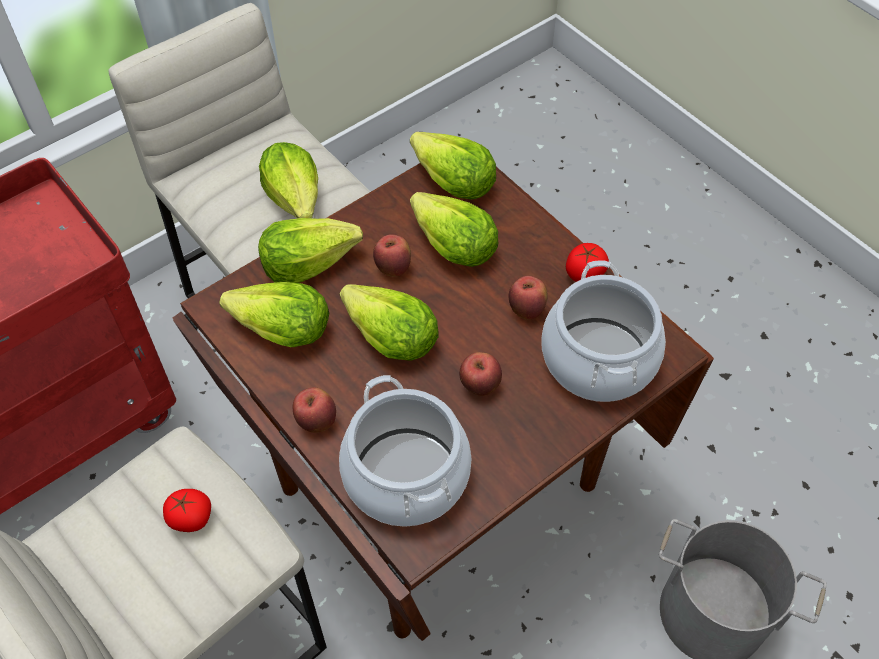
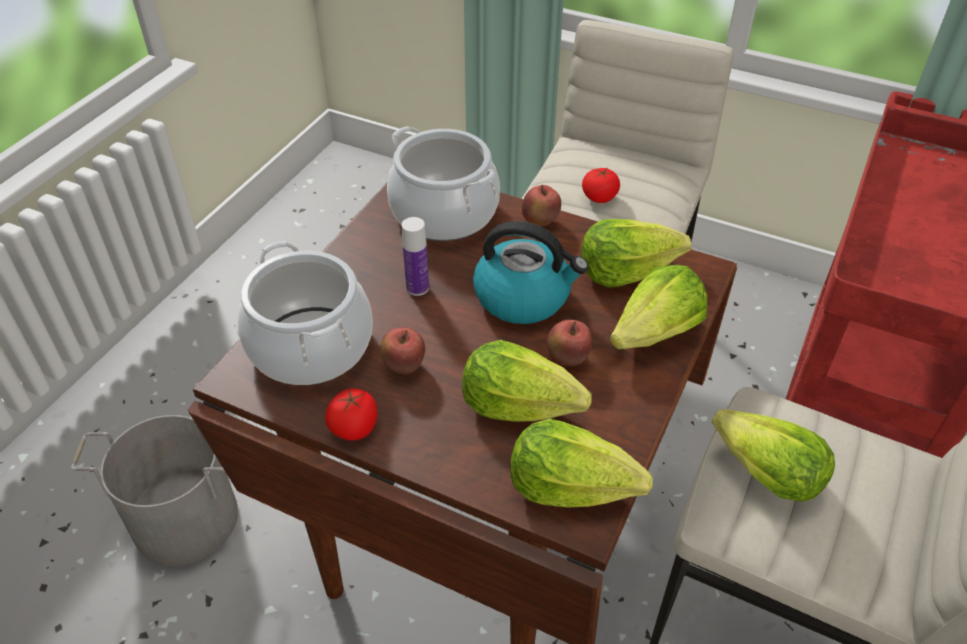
camera: 155 degrees right, 10 degrees down
(390, 338) = (524, 297): lettuce -> kettle
(480, 385) = (417, 288): apple -> bottle

